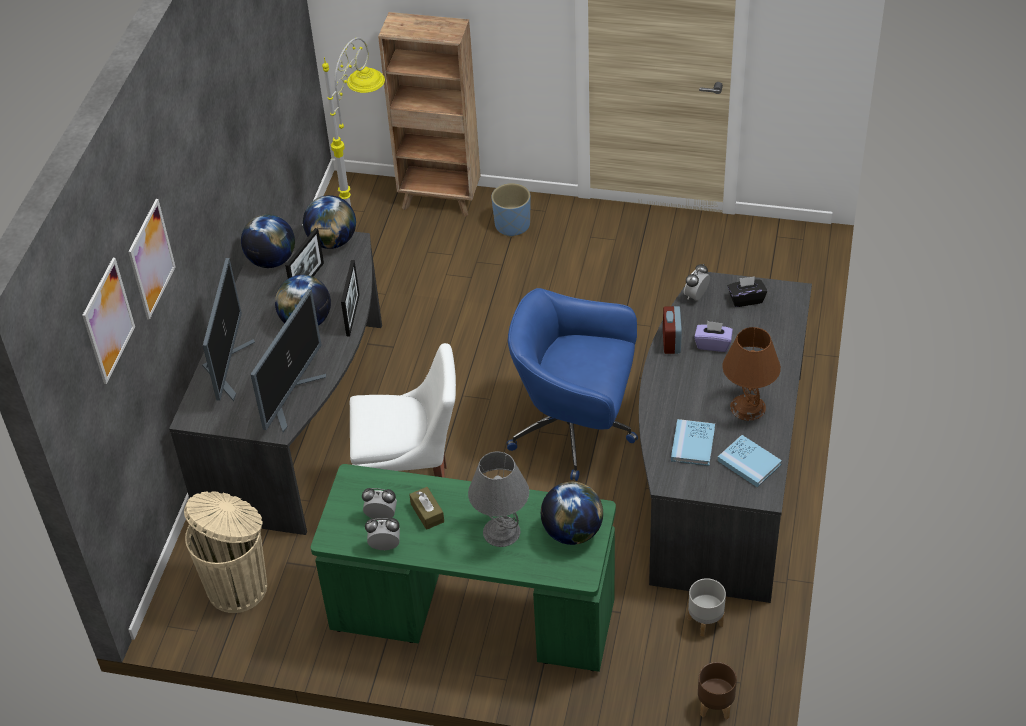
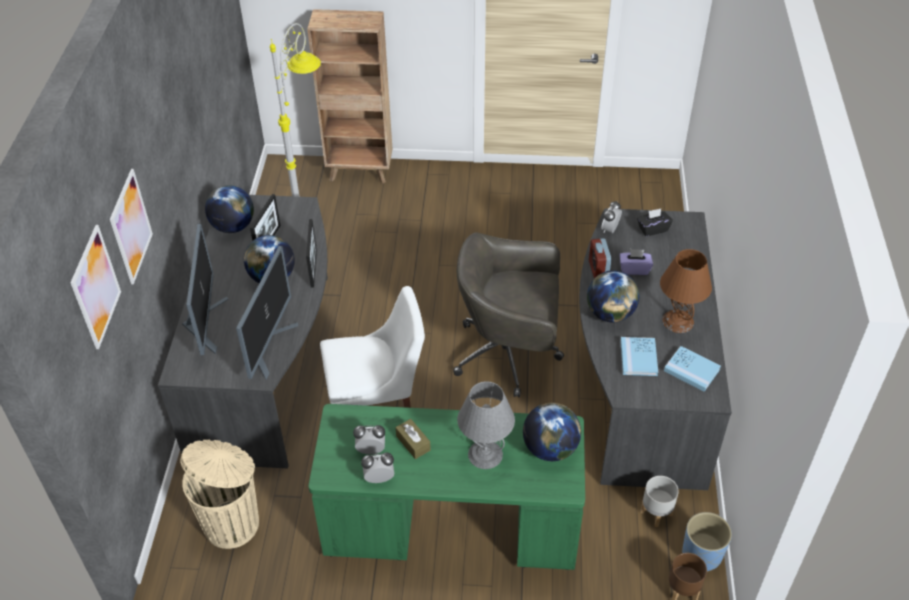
camera: 10 degrees left, 0 degrees up
(332, 241) = (285, 206): globe -> globe (610, 314)
(512, 225) = (423, 187): blue planter -> blue planter (701, 554)
(575, 431) = (509, 354): blue office chair -> grey office chair

